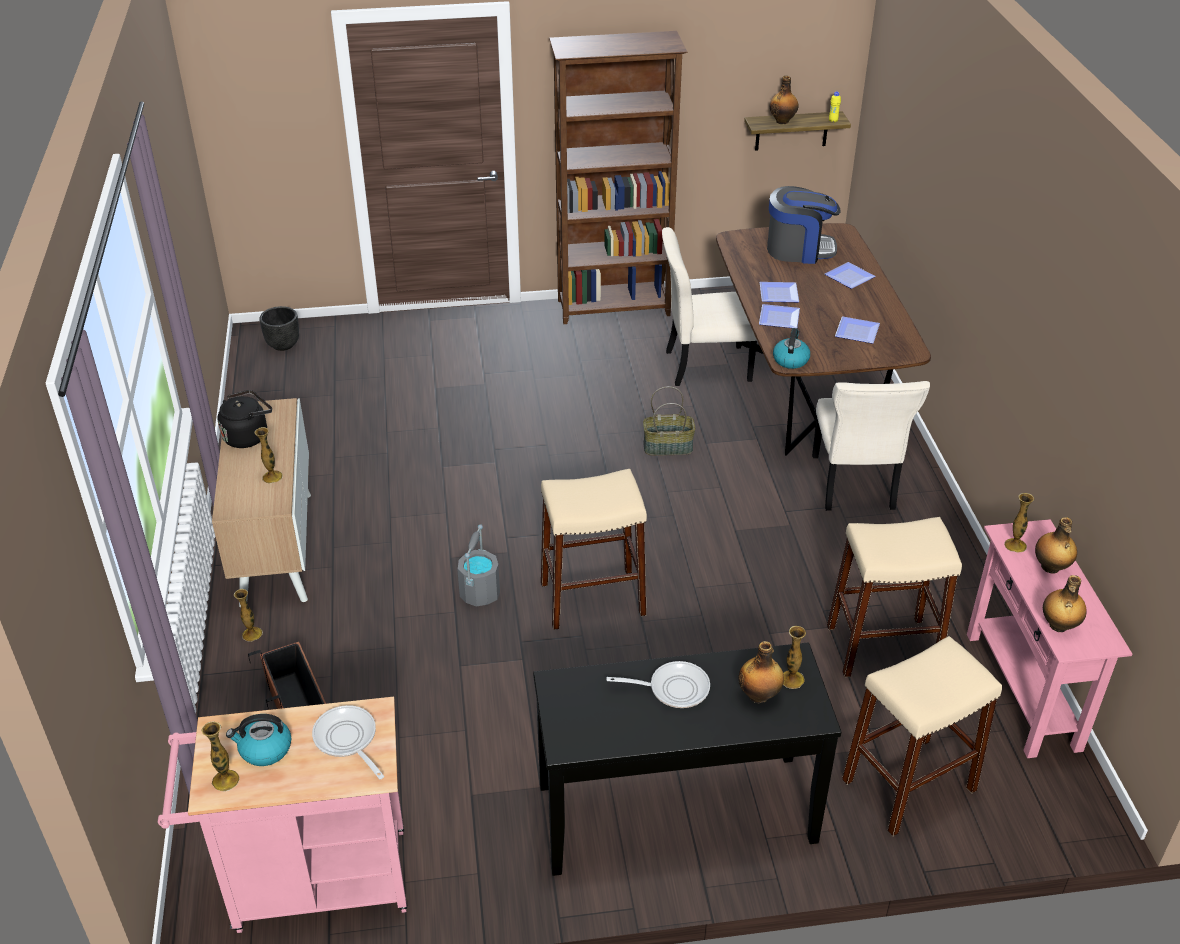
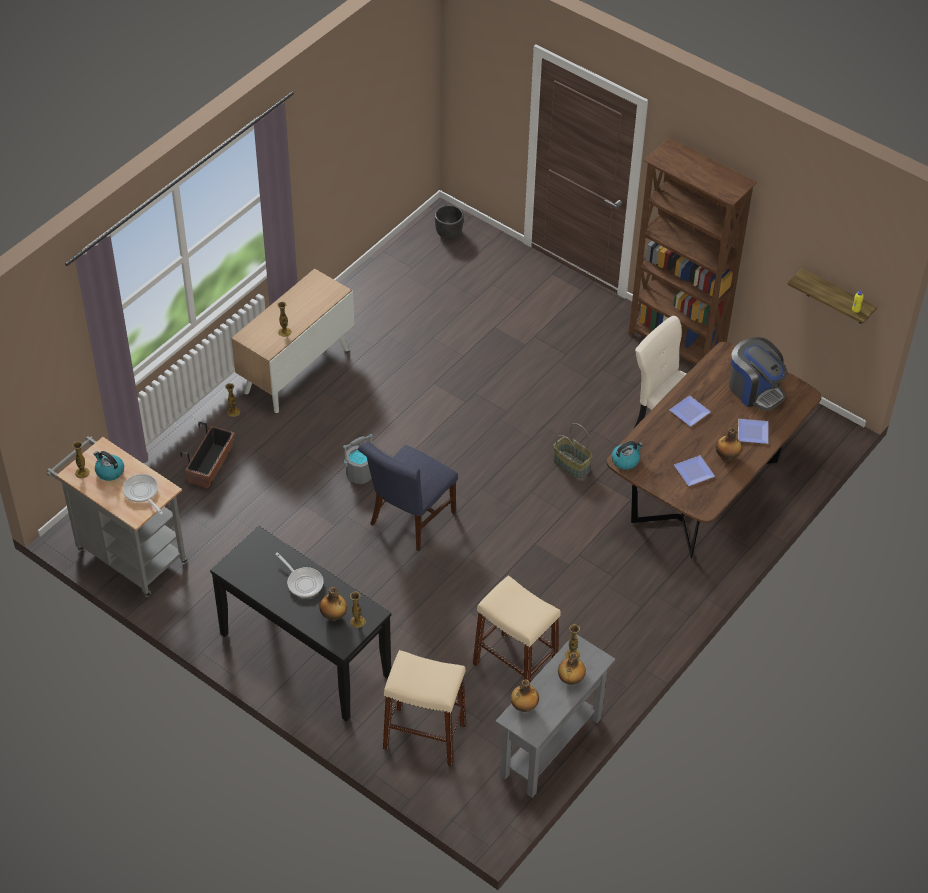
camera: 45 degrees right, 10 degrees up
(248, 436) = (301, 297): black kettle -> none
(309, 883) = (126, 553): pink cart -> grey cart
(347, 740) = (142, 493): frying pan -> frying pan turned 45 degrees counterclockwise
(592, 598) = (409, 521): beige stool -> blue chair
(777, 319) = (661, 428): plate -> none
(782, 121) = (820, 288): bottle -> bottle (727, 457)
(853, 485) = (641, 571): beige chair -> none
(1022, 690) = (551, 747): pink console table -> grey console table

